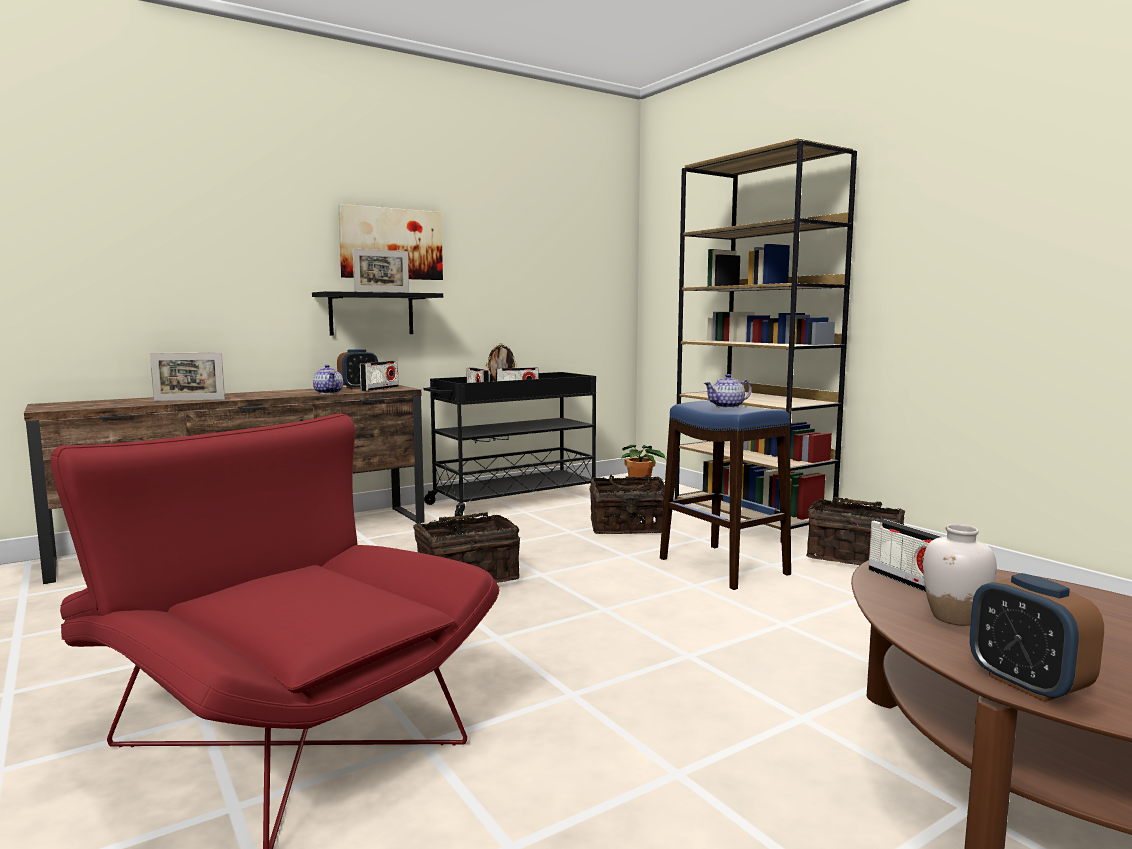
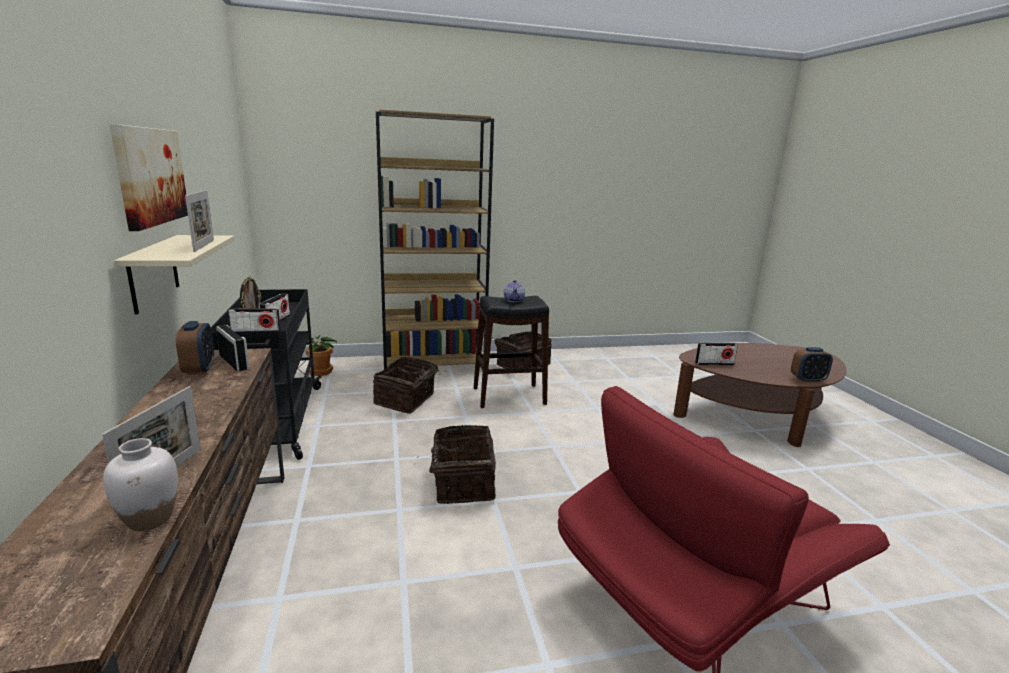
camera: 70 degrees left, 10 degrees up
(328, 392) = (228, 387): teapot -> none
(371, 314) = (153, 272): black shelf -> beige shelf
(723, 566) = (509, 396): blue stool -> black stool
(955, 618) = (752, 369): white vase -> white vase (150, 519)

